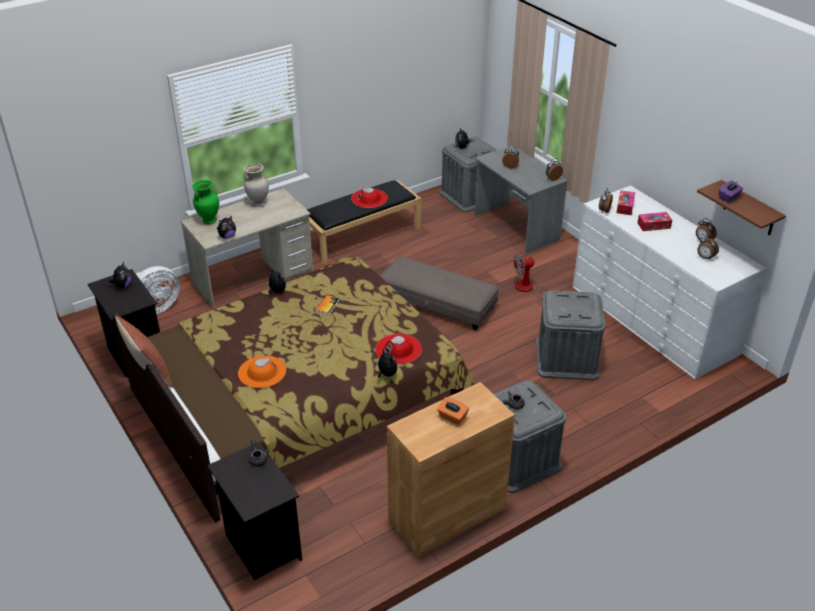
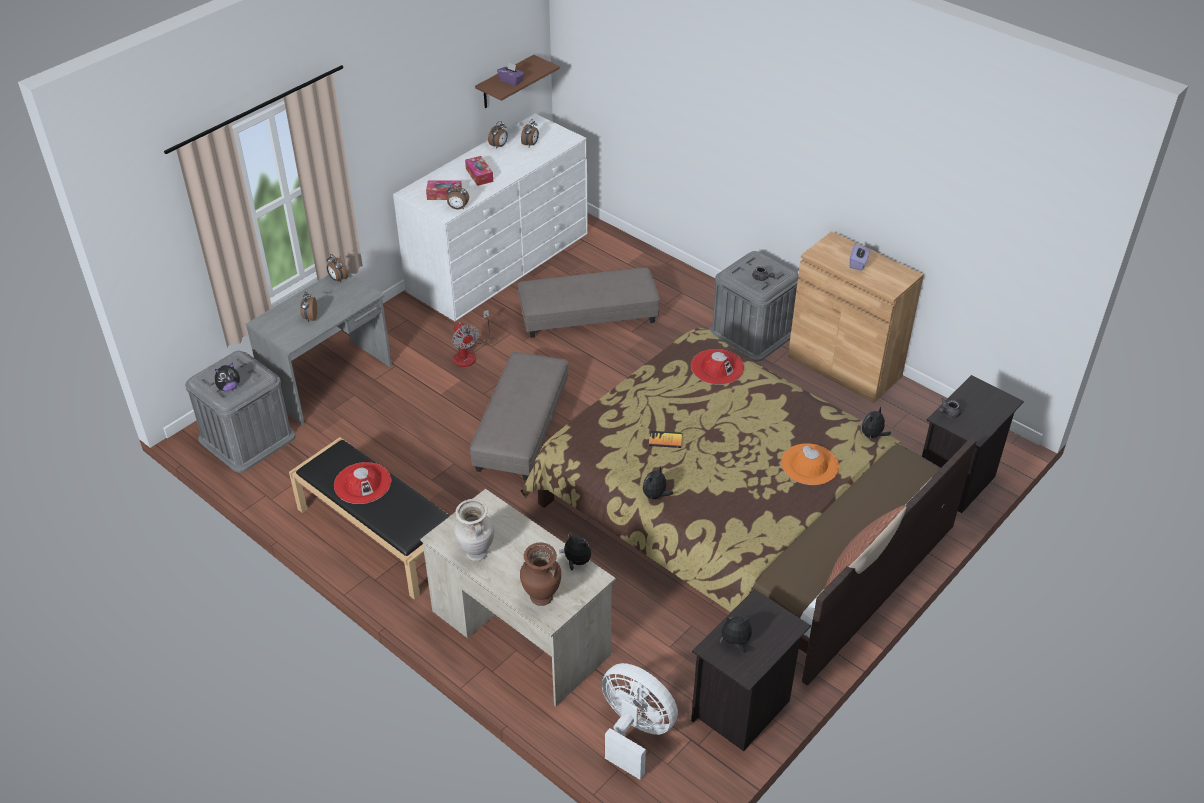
camera: 105 degrees left, 5 degrees up
(209, 221) = (541, 598): green vase -> brown vase
(386, 374) = (759, 369): plush toy -> plush toy (872, 435)
(452, 417) = (858, 263): orange tissue box -> purple tissue box
(566, 358) = (588, 315): grey storage box -> grey ottoman

